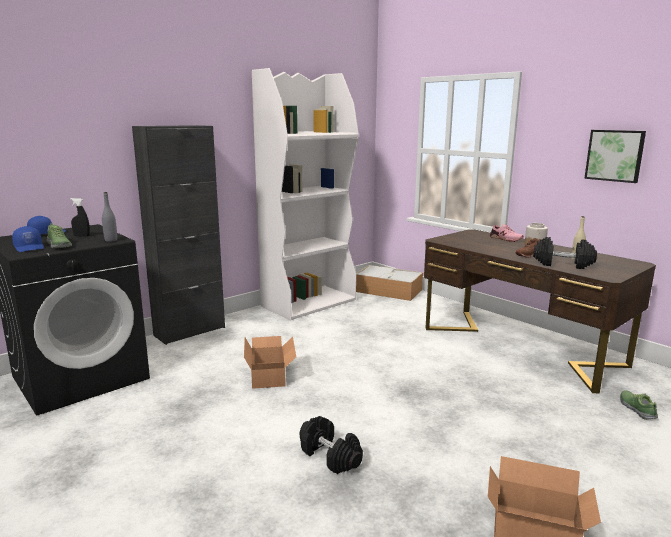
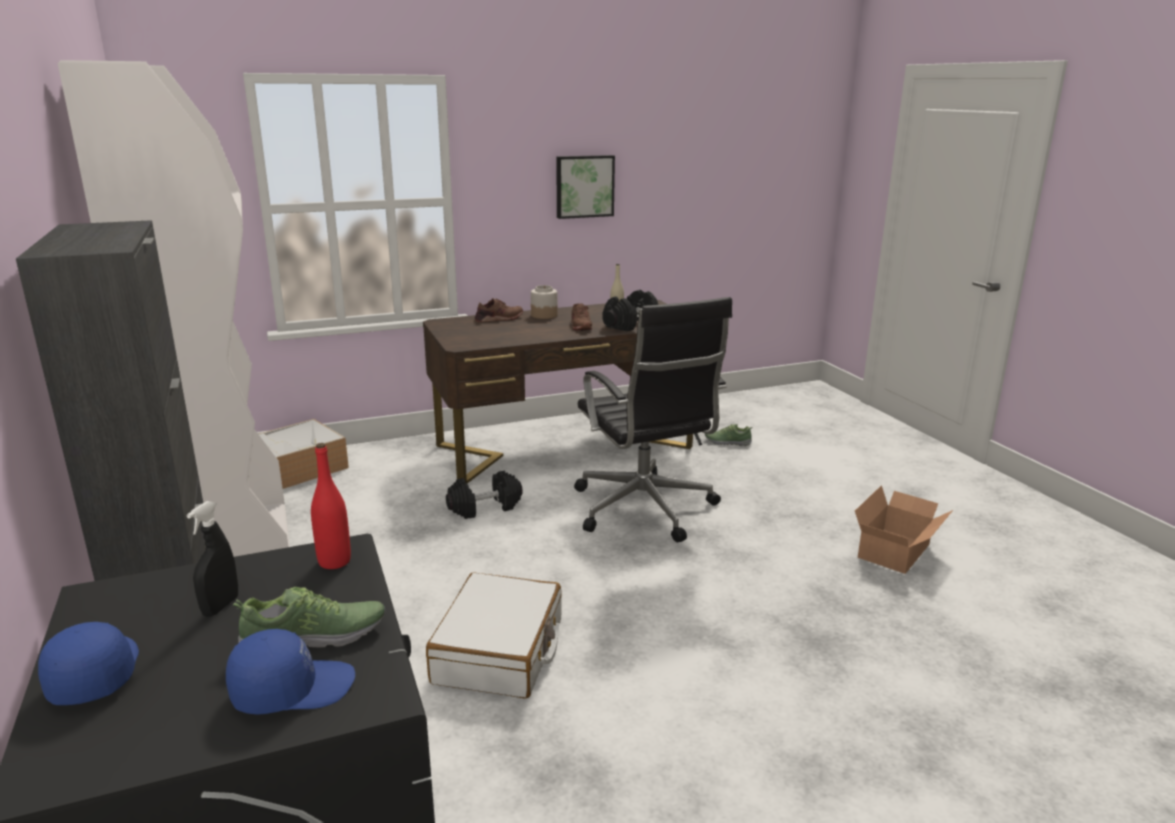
camera: 70 degrees left, 5 degrees up
(111, 240) = (334, 561): grey bottle -> red bottle
(270, 374) = (500, 651): cardboard box -> white suitcase
(330, 456) = (754, 638): black dumbbell -> black dumbbell (485, 507)
(463, 390) = (645, 510): none -> black office chair
(505, 239) = (499, 318): pink shoe -> brown shoe

